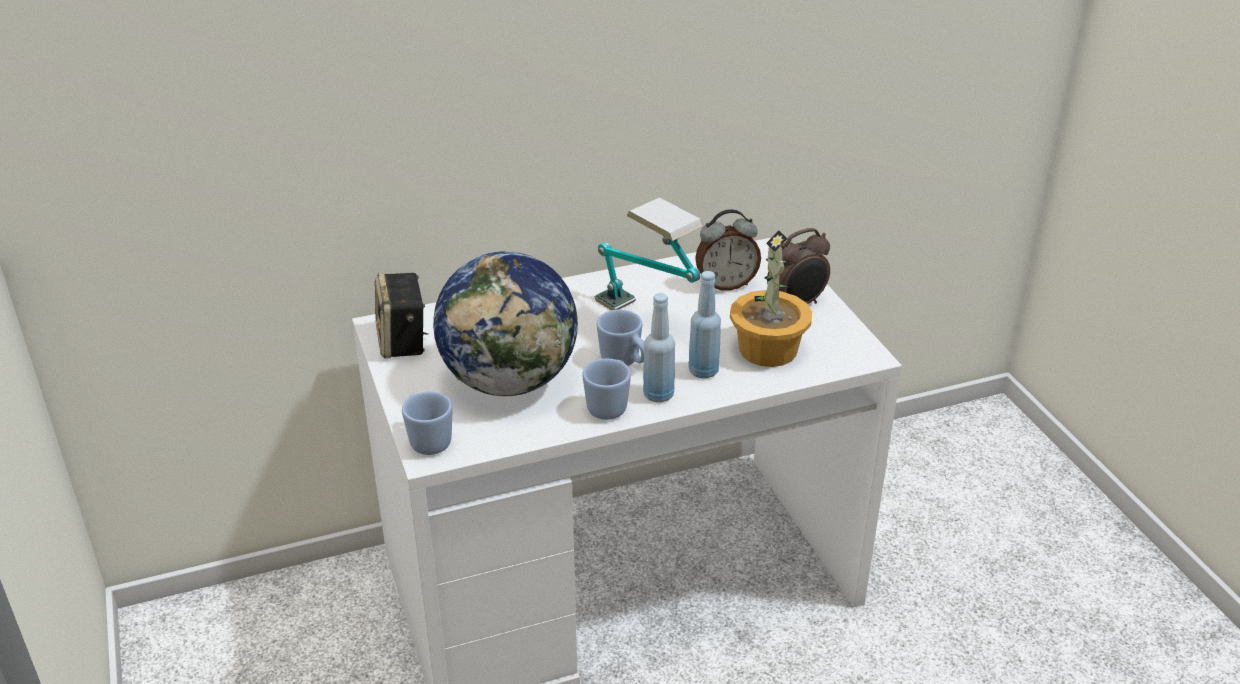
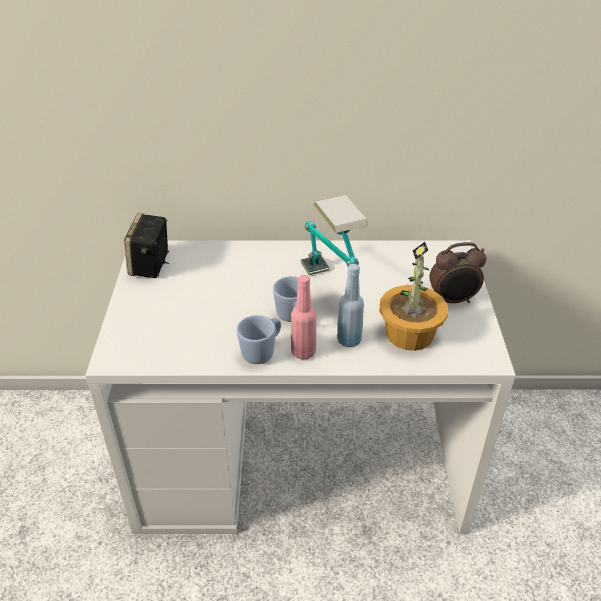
camera: 20 degrees right, 5 degrees up
(427, 440) = (118, 346): blue mug -> none
(510, 381) = (203, 313): globe -> none
(658, 395) = (303, 352): blue bottle -> pink bottle
(726, 284) = (405, 271): alarm clock -> none

